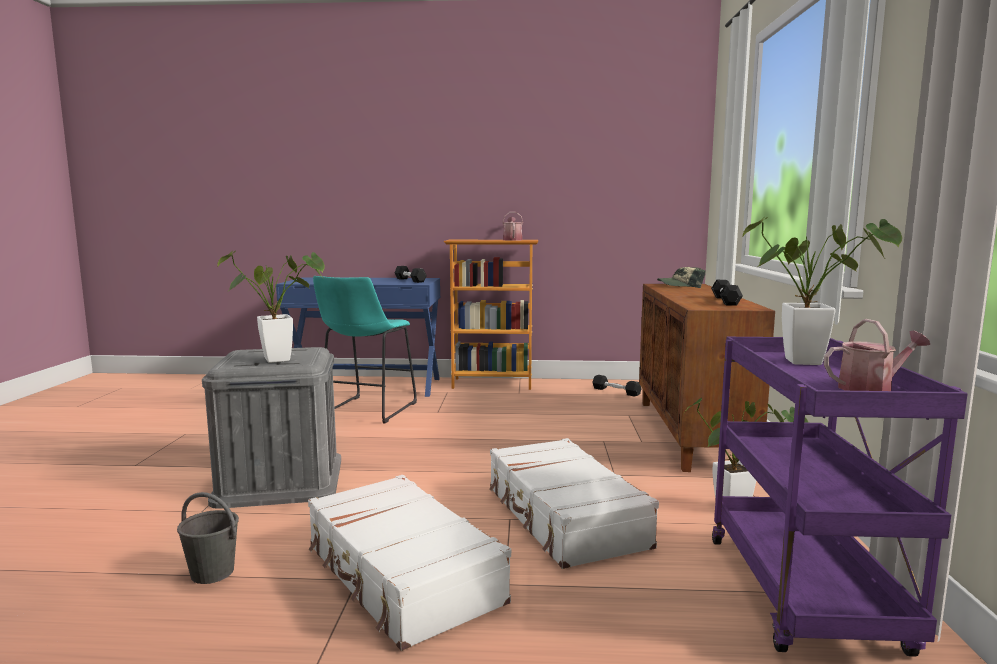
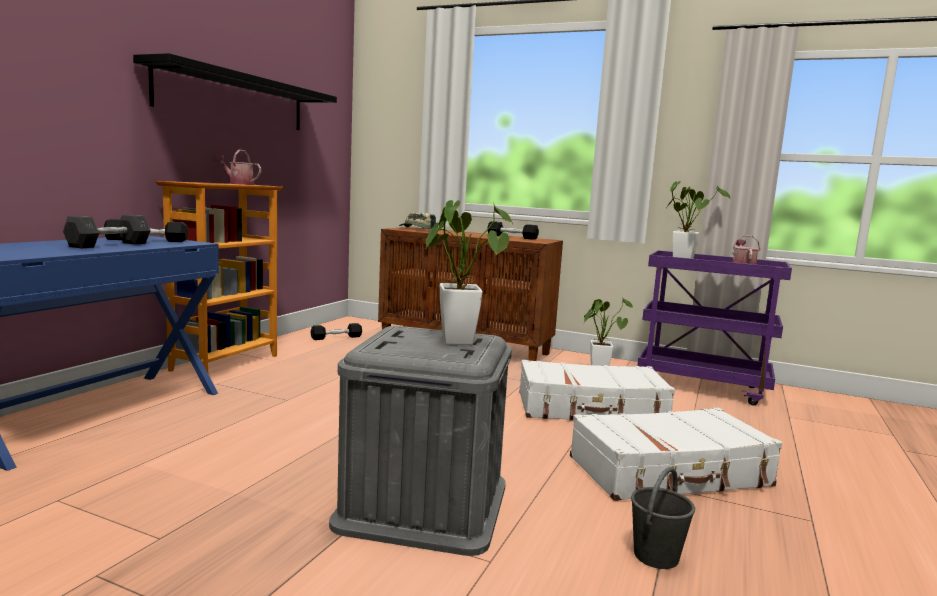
camera: 70 degrees left, 0 degrees up
(366, 411) = (219, 429): turquoise stool -> none
(372, 281) = (109, 245): none -> grey dumbbell
(533, 169) = (234, 99): none -> black shelf

